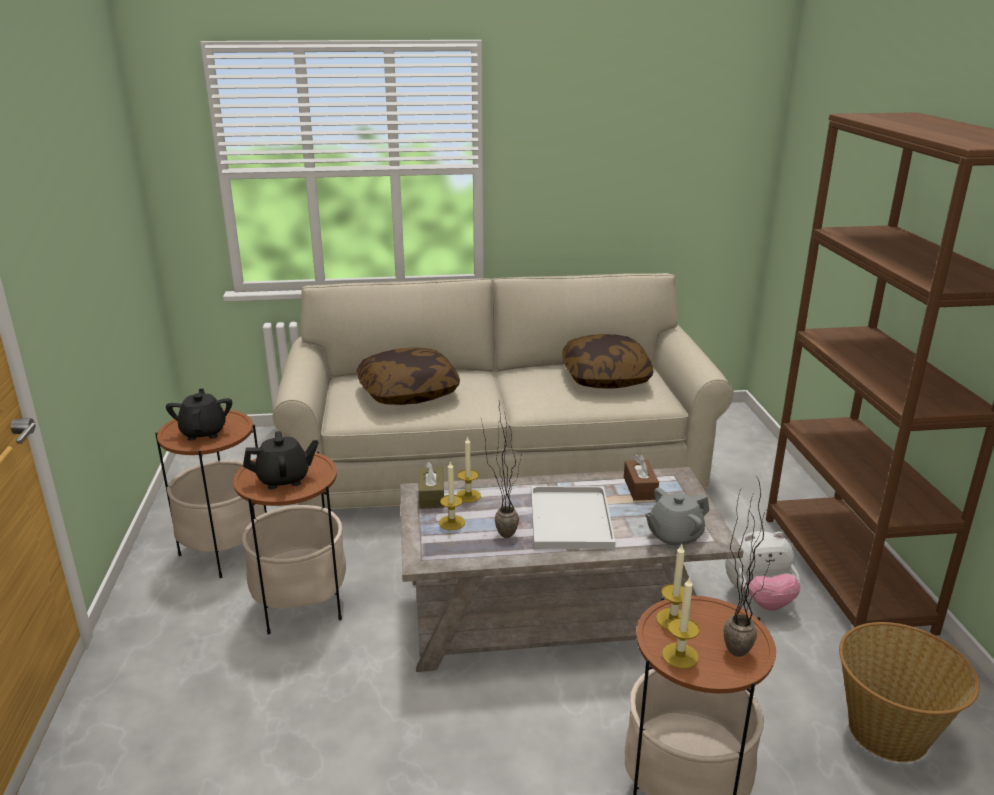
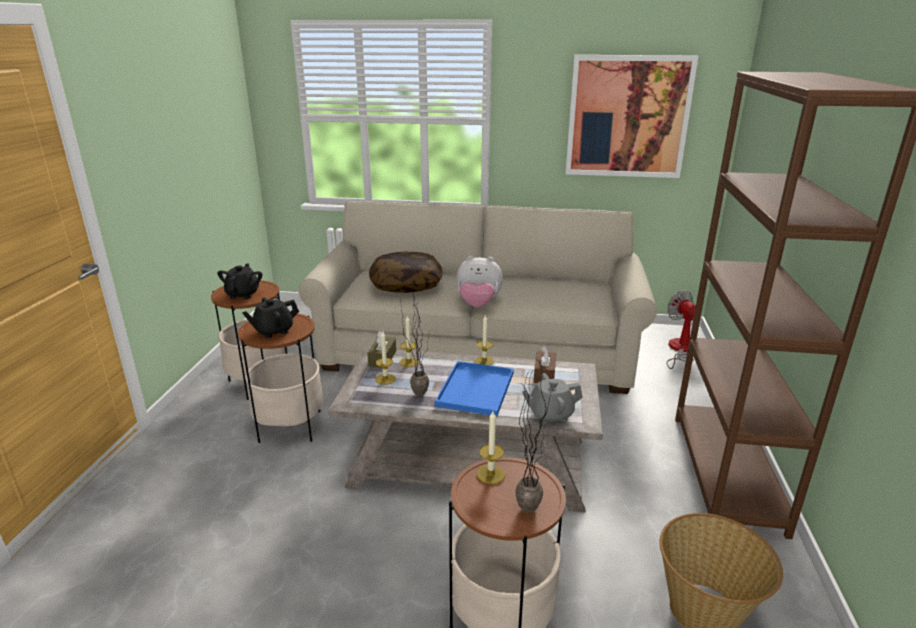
camera: 15 degrees right, 0 degrees up
(284, 479) = (273, 331): black teapot -> black teapot turned 150 degrees clockwise
(572, 520) = (476, 390): white tray -> blue tray
(605, 378) = (561, 289): pillow -> none
(652, 157) = (627, 117): none -> picture
(680, 655) = (478, 502): candle -> candle (484, 361)
(735, 434) = (680, 350): none -> fan
(759, 599) = (639, 481): plush toy -> plush toy (478, 304)

